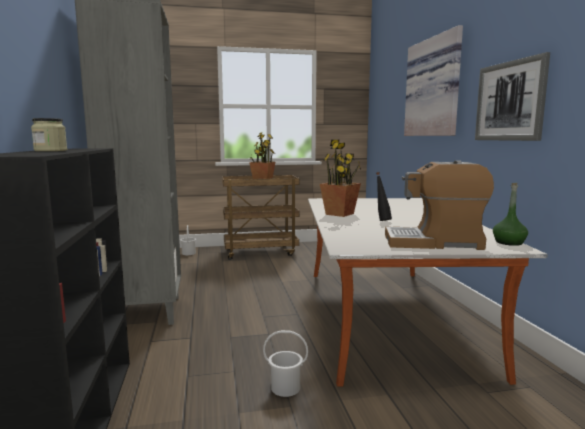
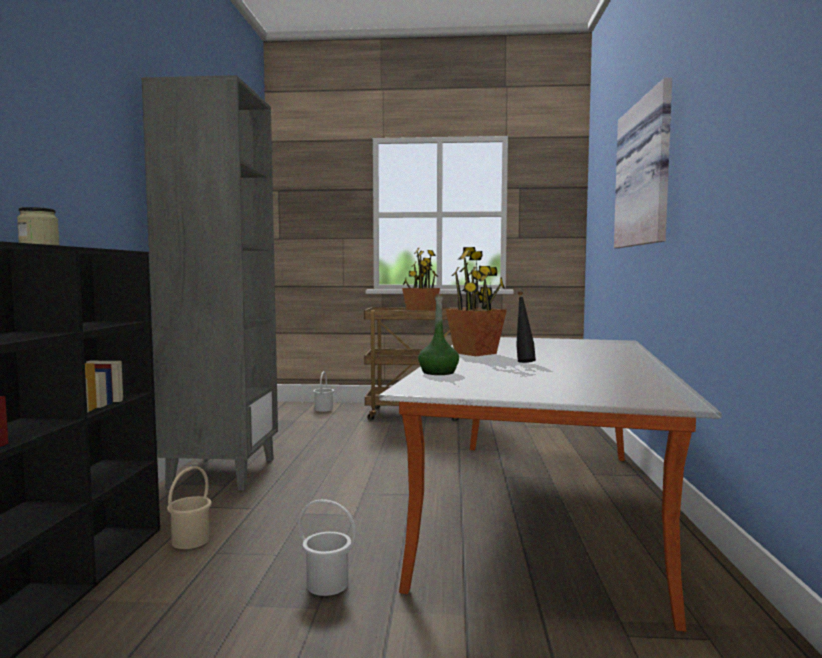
camera: 15 degrees right, 5 degrees down
(160, 369) = (190, 541): none -> beige bucket
(434, 242) = (555, 389): coffee machine -> none
(508, 242) = (677, 395): green bottle -> green bottle (438, 372)
(509, 101) = (723, 181): picture -> none

